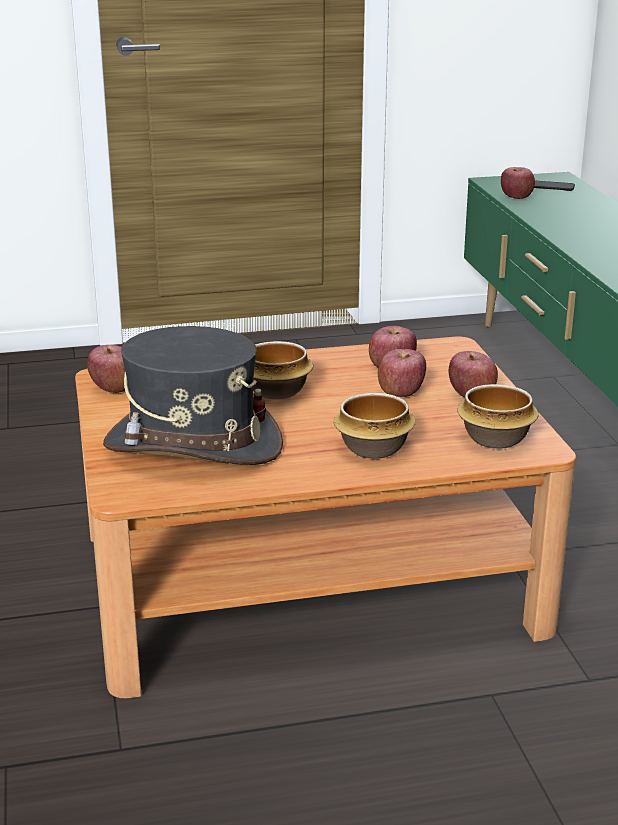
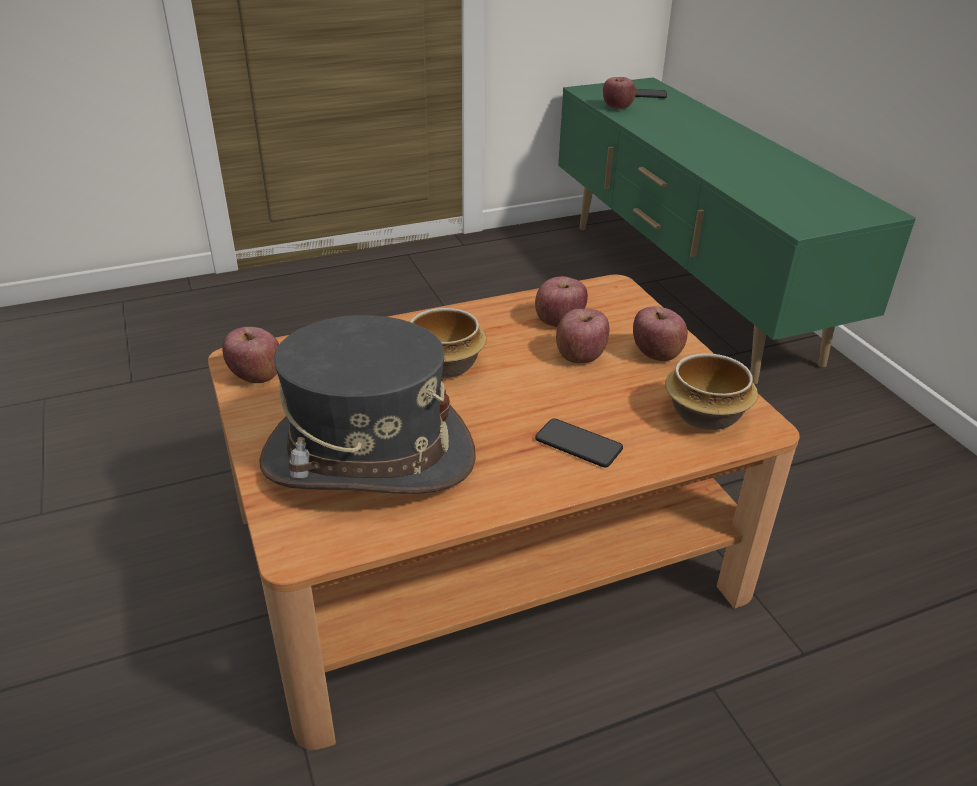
camera: 10 degrees left, 10 degrees up
(373, 449) = (578, 444): bowl -> phone

